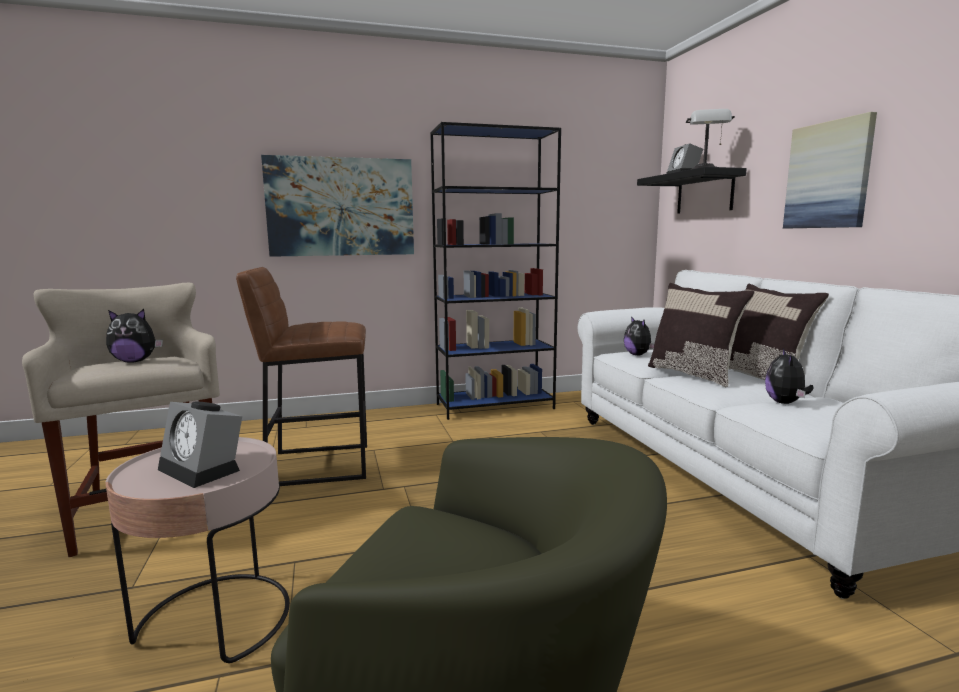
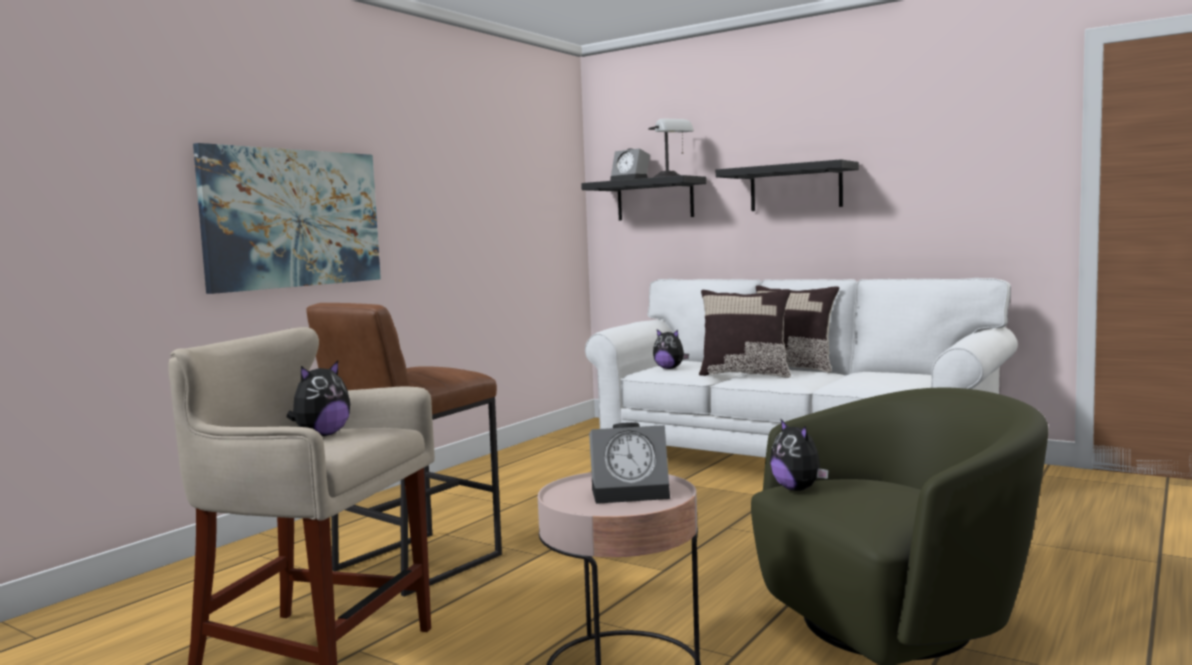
camera: 40 degrees left, 5 degrees down
(495, 406) = (485, 468): blue bookcase -> none
(785, 403) = (852, 377): plush toy -> plush toy (798, 489)
(828, 175) = (795, 187): picture -> black shelf

